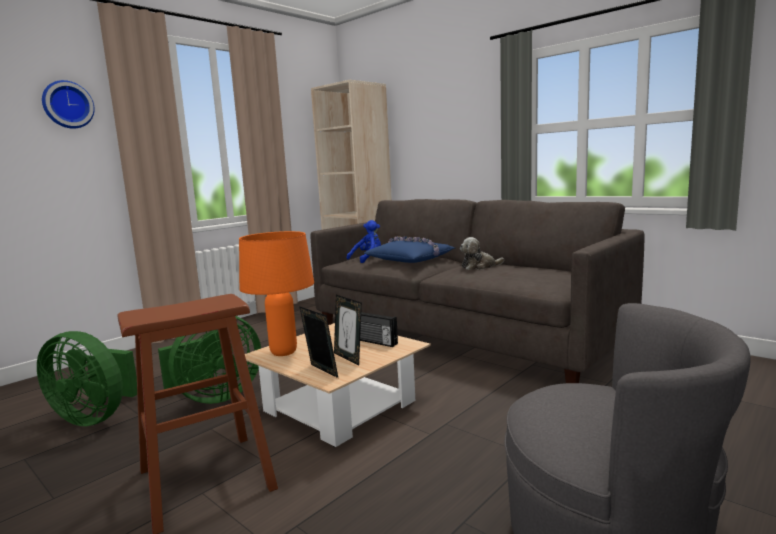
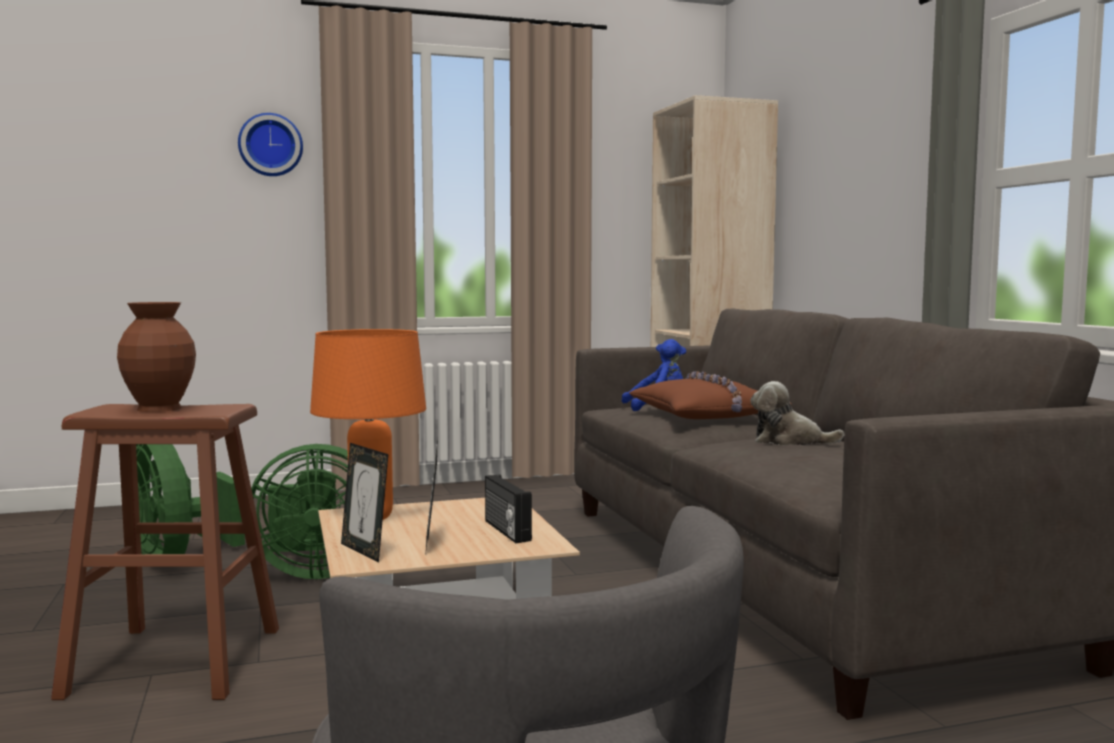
camera: 30 degrees right, 5 degrees down
(176, 308) = (158, 409): none -> brown vase
(321, 372) = (365, 551): picture frame -> picture frame turned 150 degrees clockwise
(411, 259) = (707, 415): blue pillow -> brown pillow

